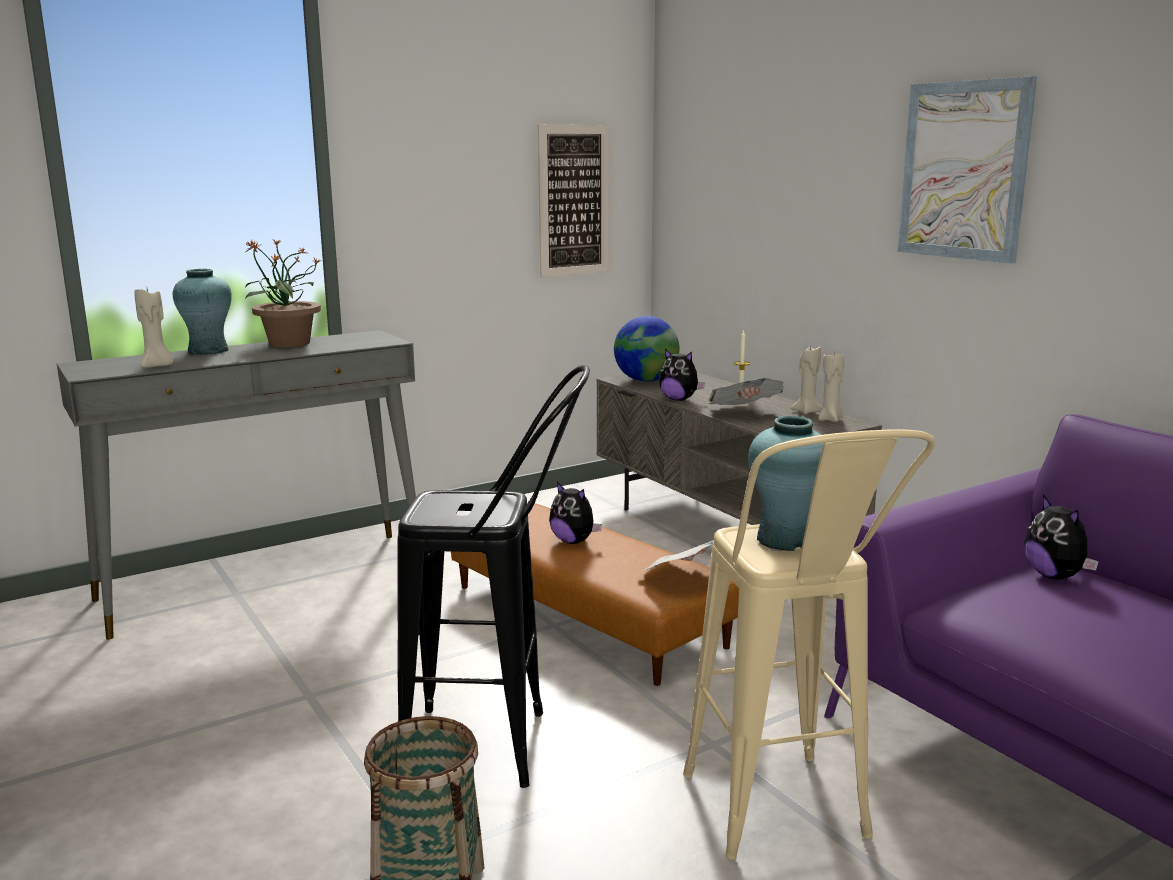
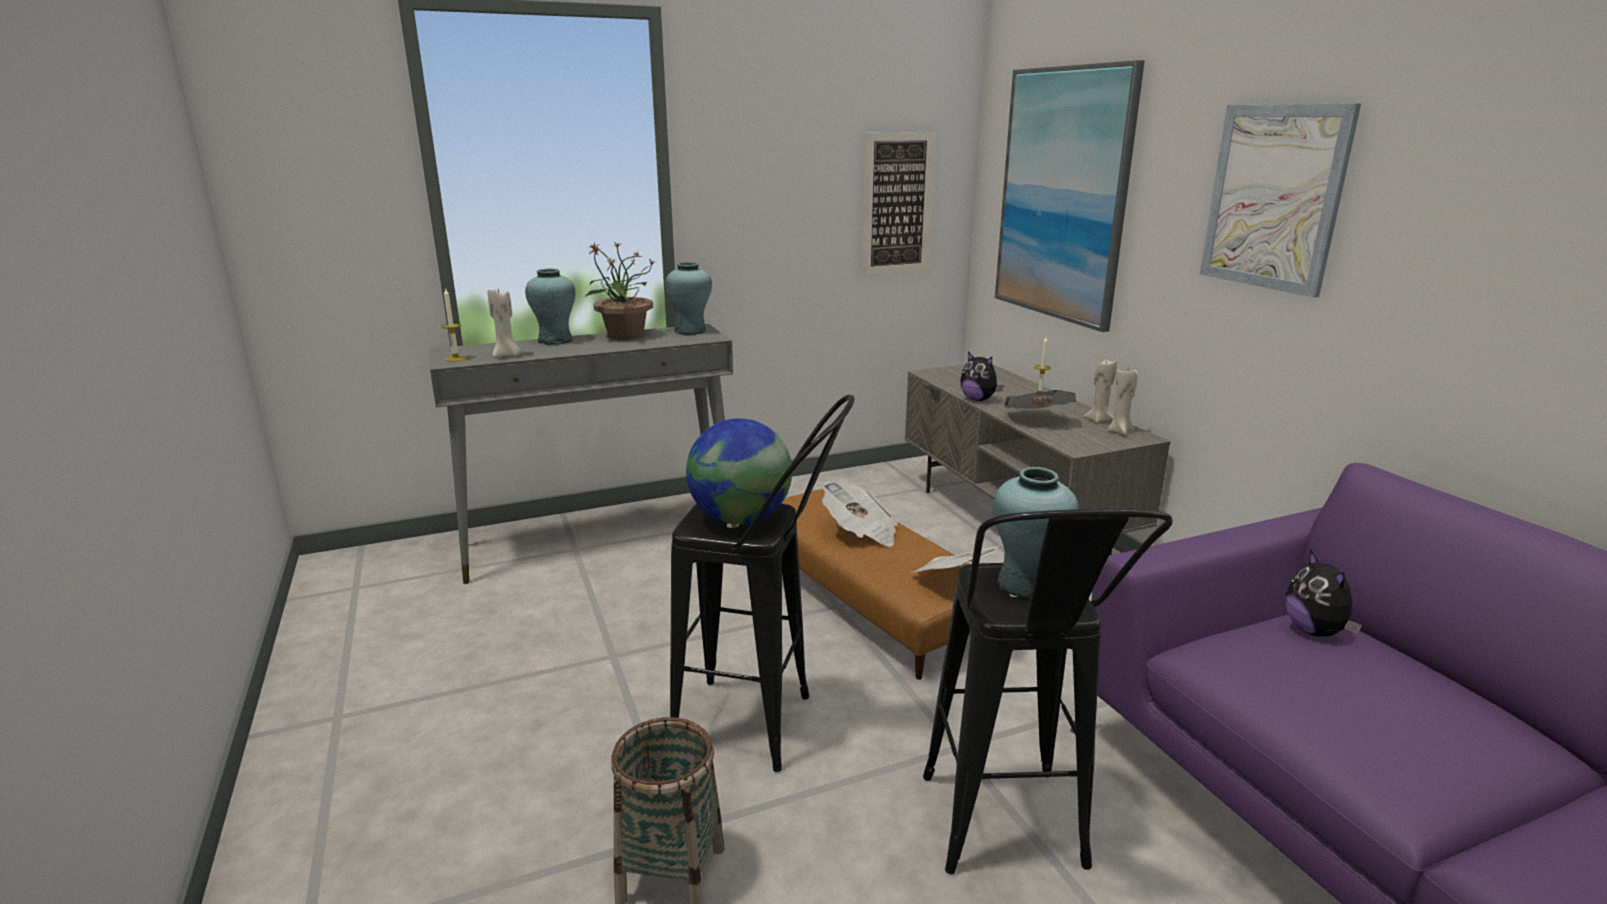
camera: 10 degrees right, 5 degrees up
(95, 370) = (456, 358): none -> candle
(362, 337) = (690, 331): none -> turquoise vase
(573, 541) = (860, 533): plush toy -> newspaper
(646, 381) = (953, 376): globe -> globe (740, 519)
(749, 184) = (1063, 195): none -> picture
(785, 824) = (1009, 842): beige stool -> black stool

